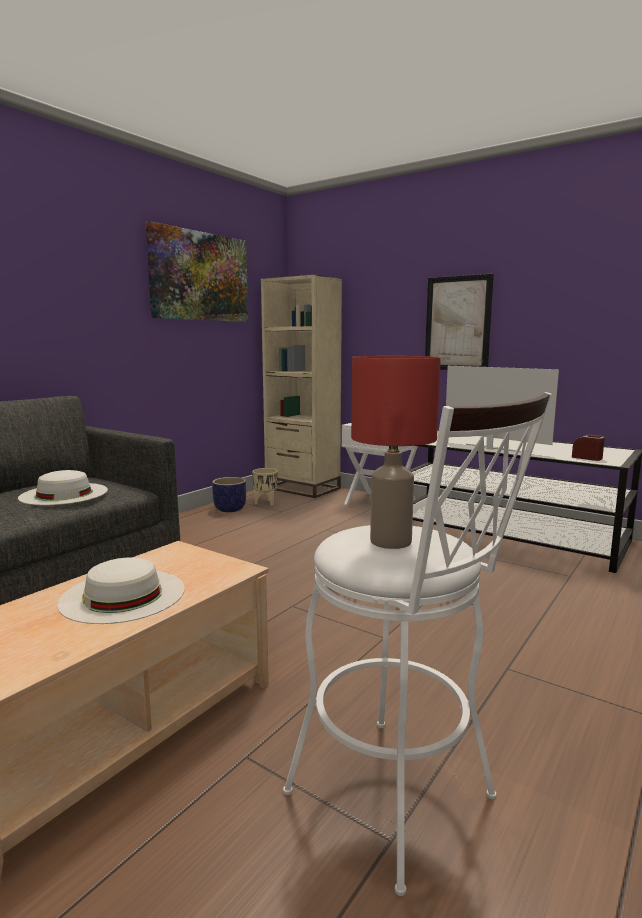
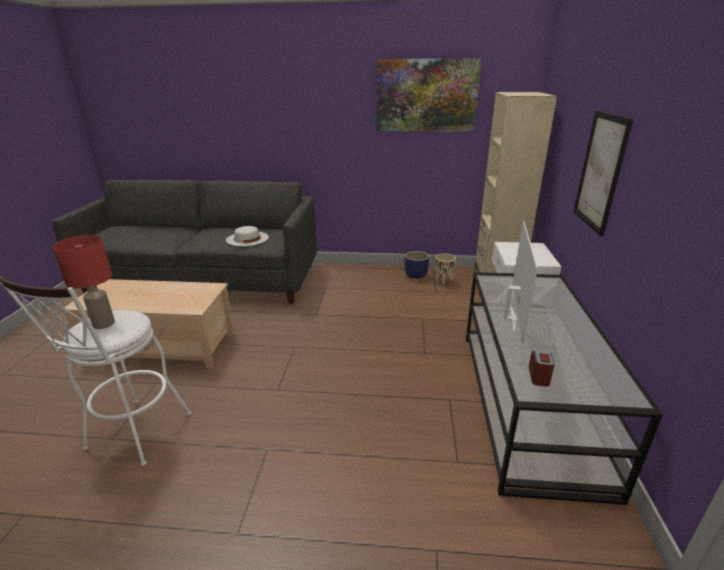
camera: 60 degrees right, 15 degrees up
(123, 595) = (156, 296): white hat -> none

